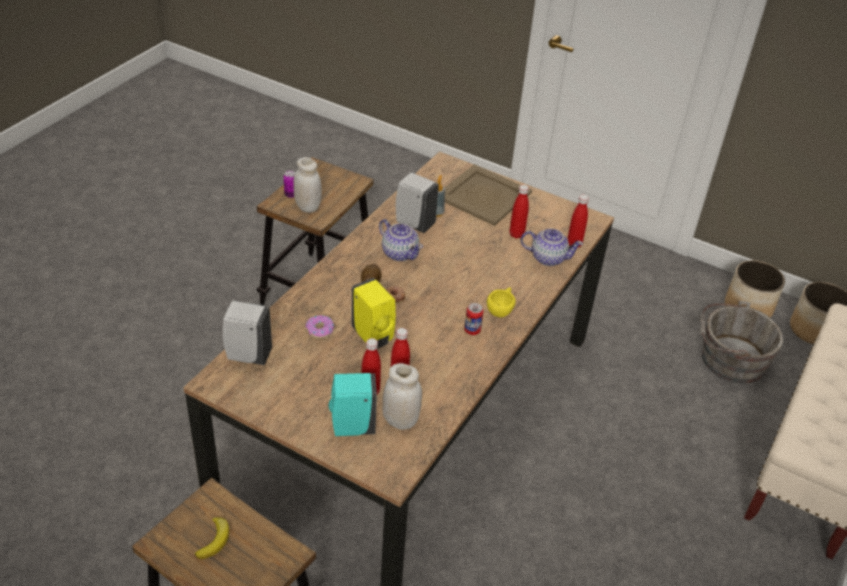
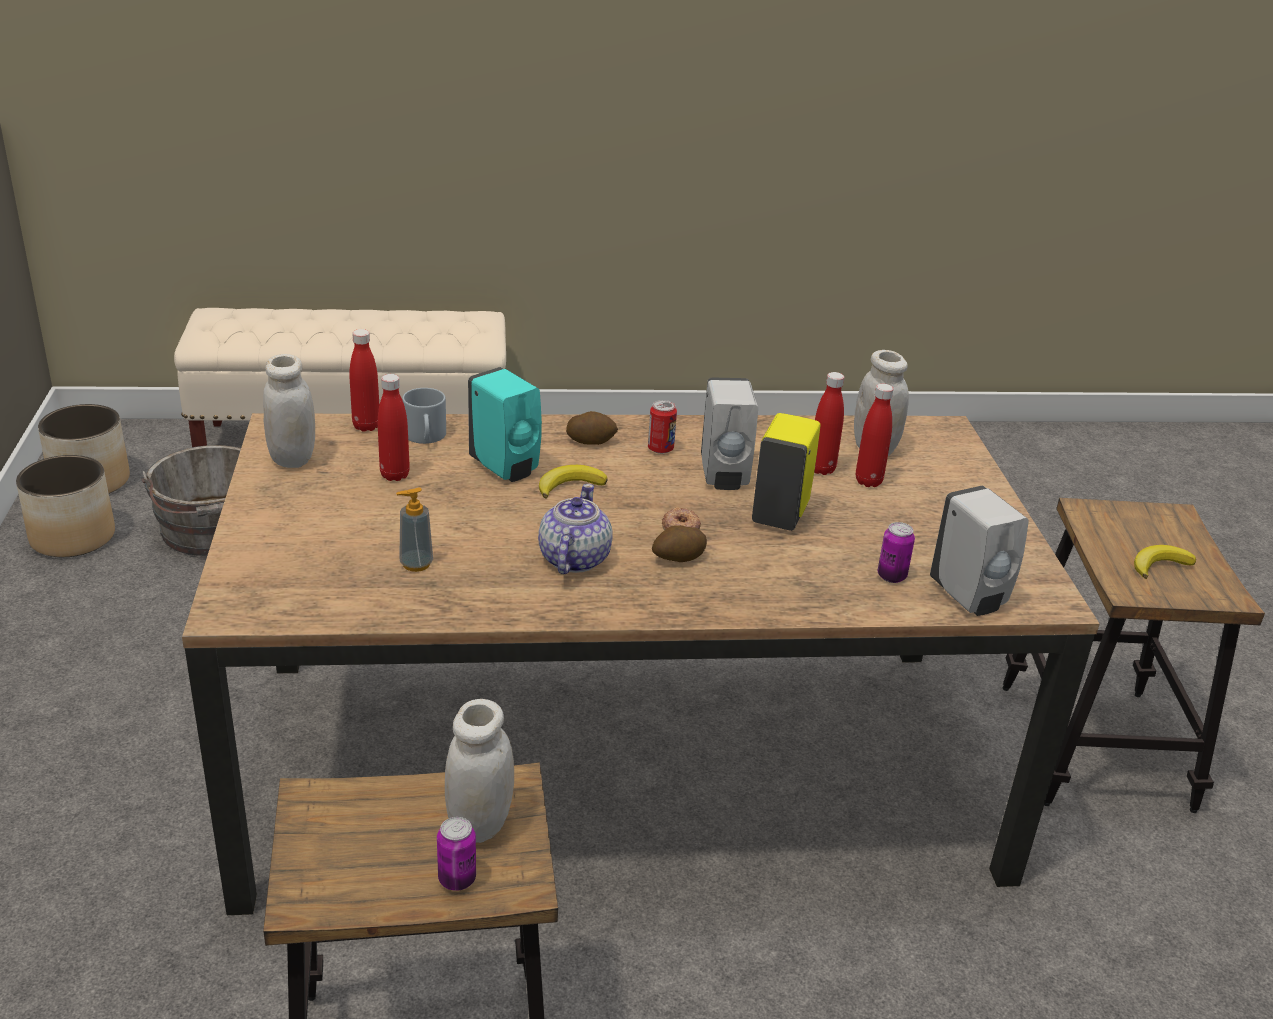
camera: 125 degrees left, 10 degrees down
(289, 340) = (891, 576): none -> can
(320, 330) = (834, 560): donut -> none
(351, 427) = (935, 474): turquoise soap dispenser -> turquoise soap dispenser (505, 468)
(414, 223) = (476, 575): white soap dispenser -> white soap dispenser (724, 476)
(462, 281) = (570, 485): none -> banana
(483, 194) = (304, 536): beige tray -> none
(501, 310) = (591, 441): yellow cup -> potato
(548, 258) = (426, 437): teapot -> grey mug
(555, 213) = (293, 458): none -> white jar

